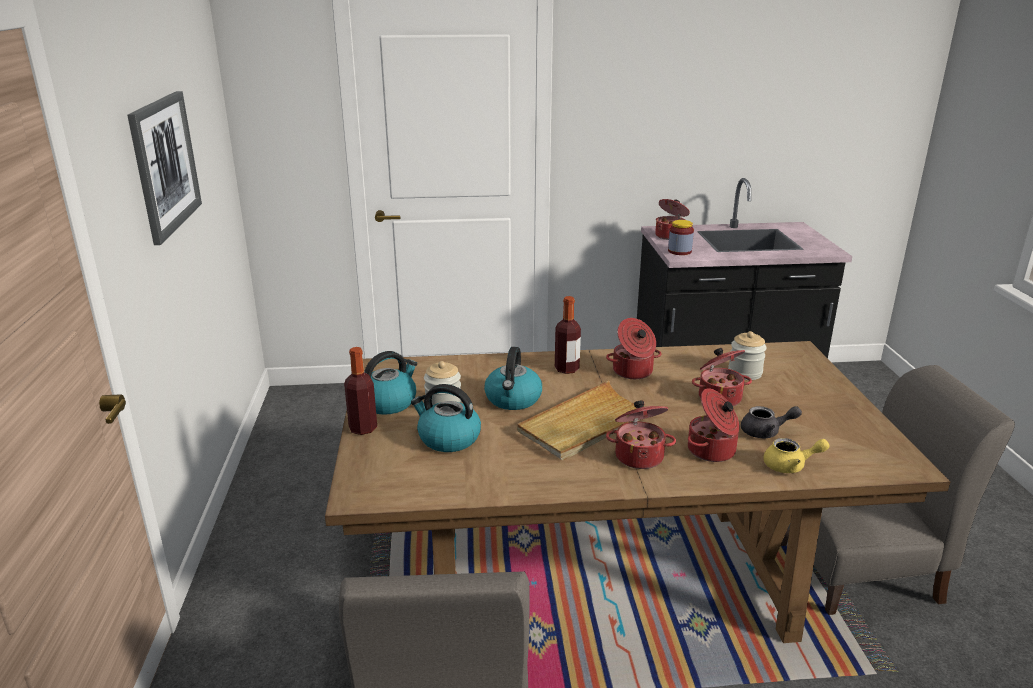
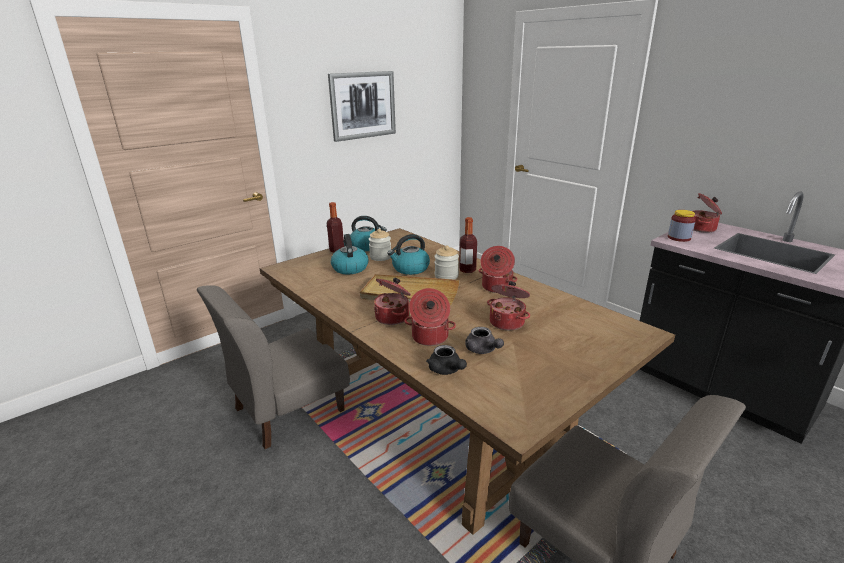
camera: 55 degrees right, 0 degrees up
(745, 373) = (562, 322): jar -> jar (446, 276)
(790, 466) = (446, 370): yellow teapot -> black teapot

